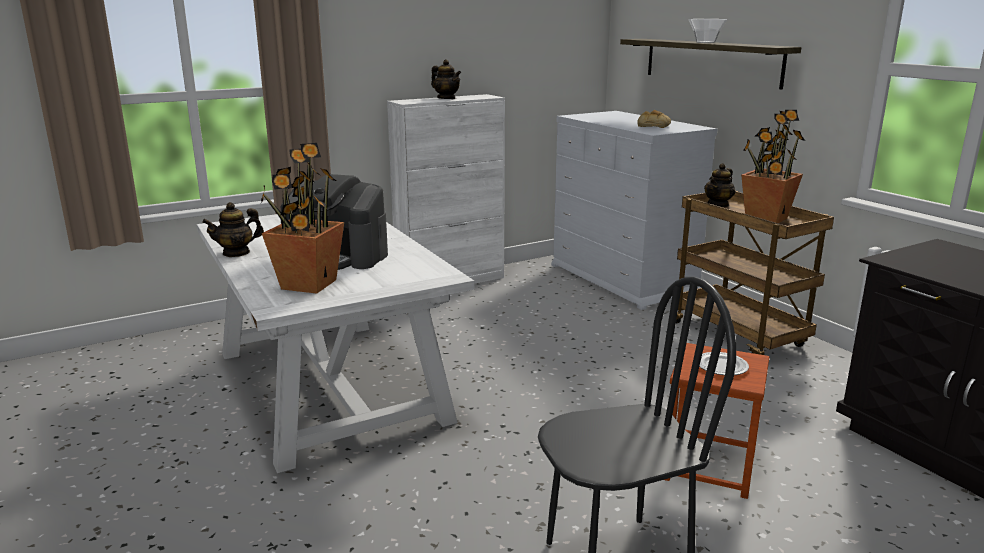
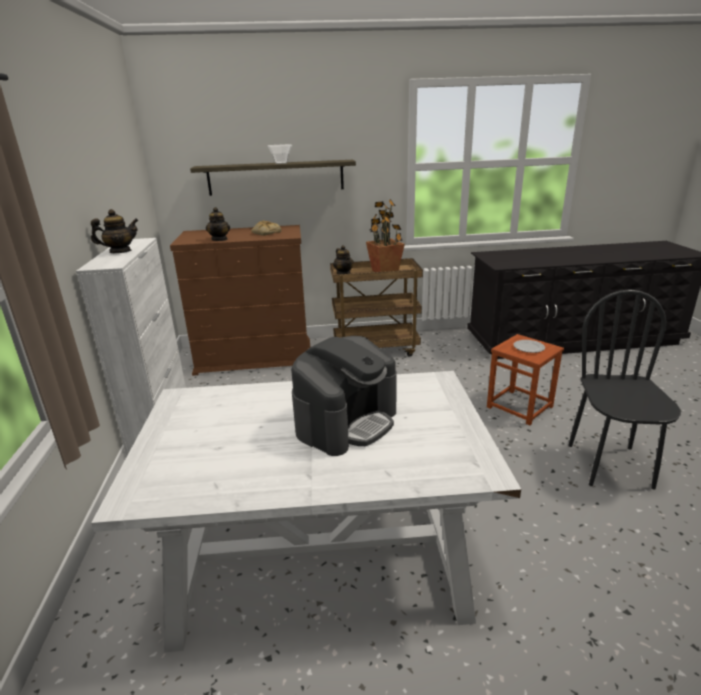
camera: 65 degrees left, 5 degrees up
(236, 253) = (277, 490): teapot -> teapot (219, 239)
(308, 284) = (426, 448): potted plant -> none
(623, 279) = (255, 357): white dresser -> brown dresser

